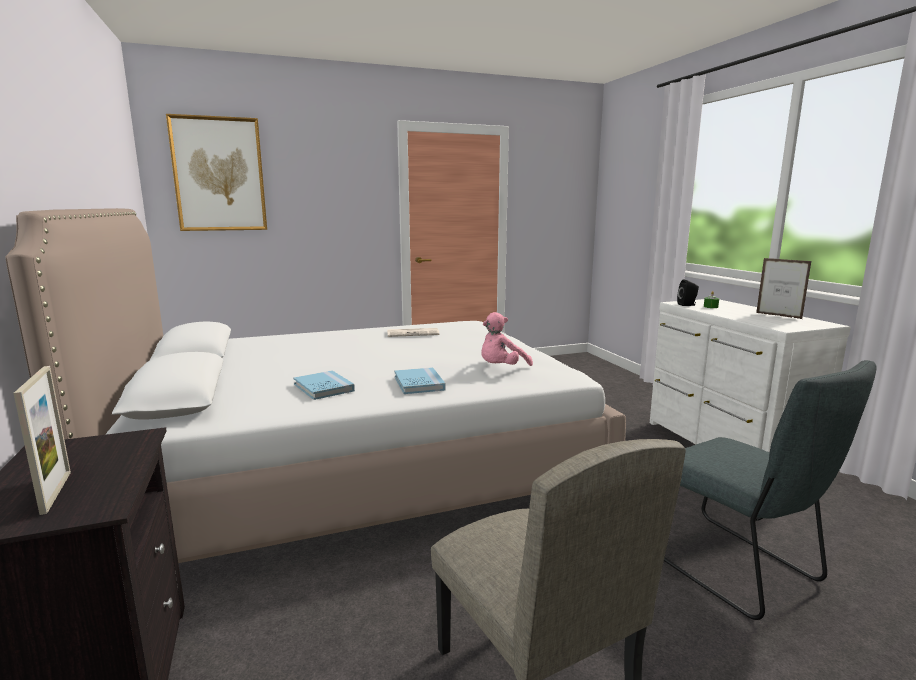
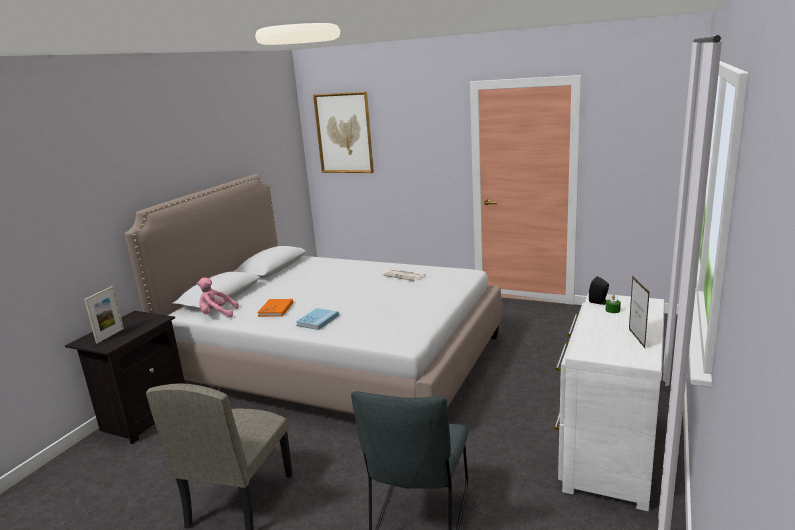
camera: 45 degrees right, 5 degrees up
(323, 387) = (276, 309): blue book -> orange book
(501, 369) = (379, 323): pink plush toy -> pink plush toy (217, 314)

